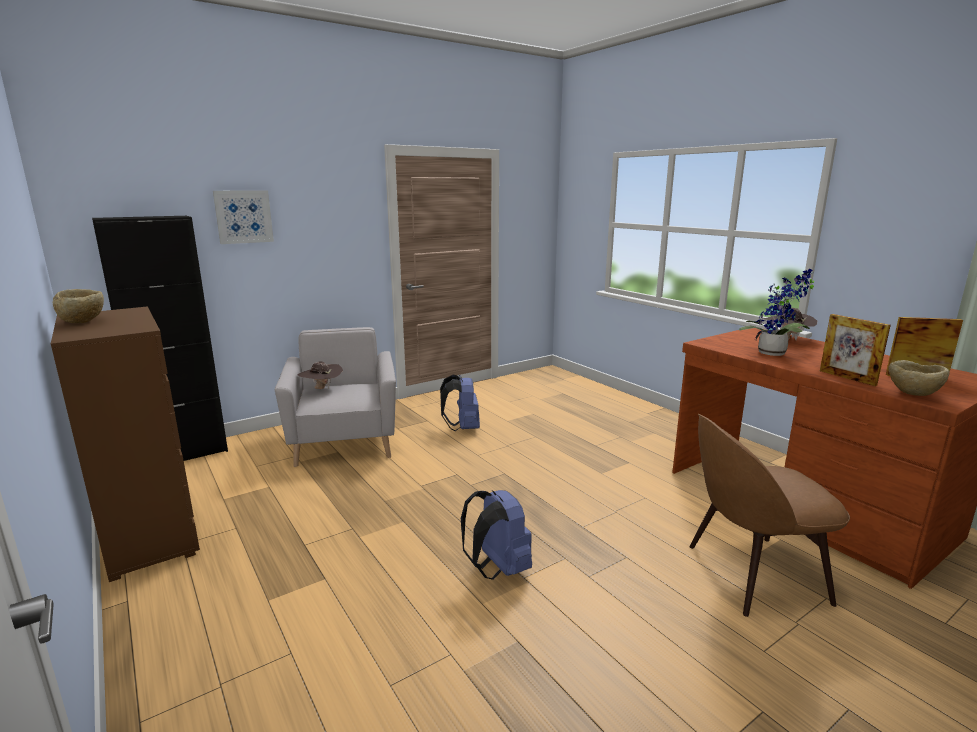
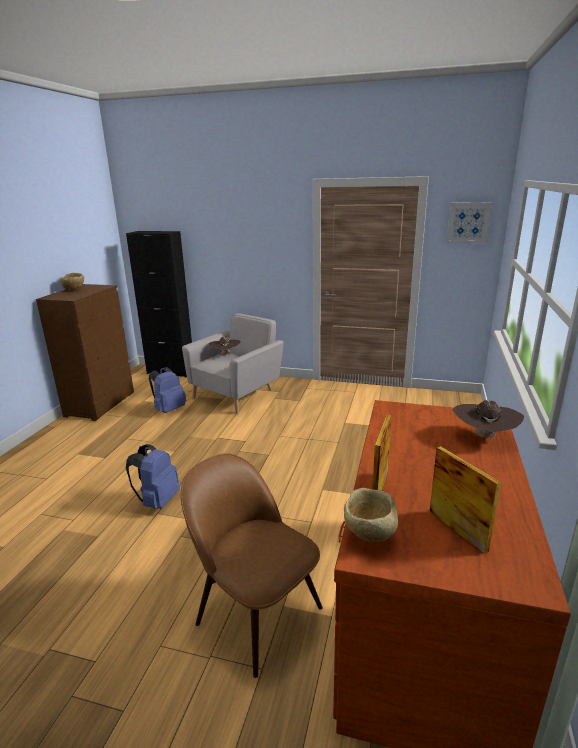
camera: 50 degrees right, 5 degrees up
(243, 216) = (212, 233): picture -> picture (468, 222)
(463, 428) = (308, 414): blue backpack -> blue backpack (169, 409)
(774, 354) = (408, 442): potted plant -> none

